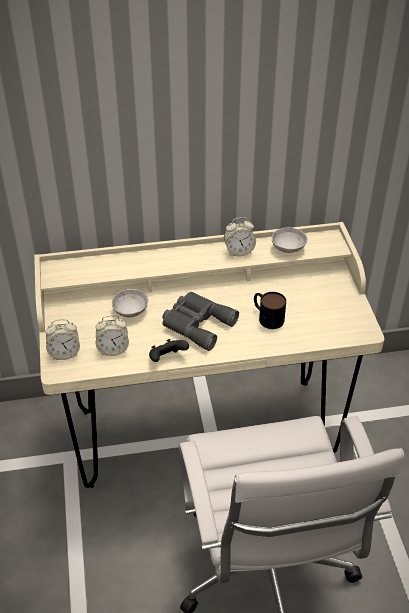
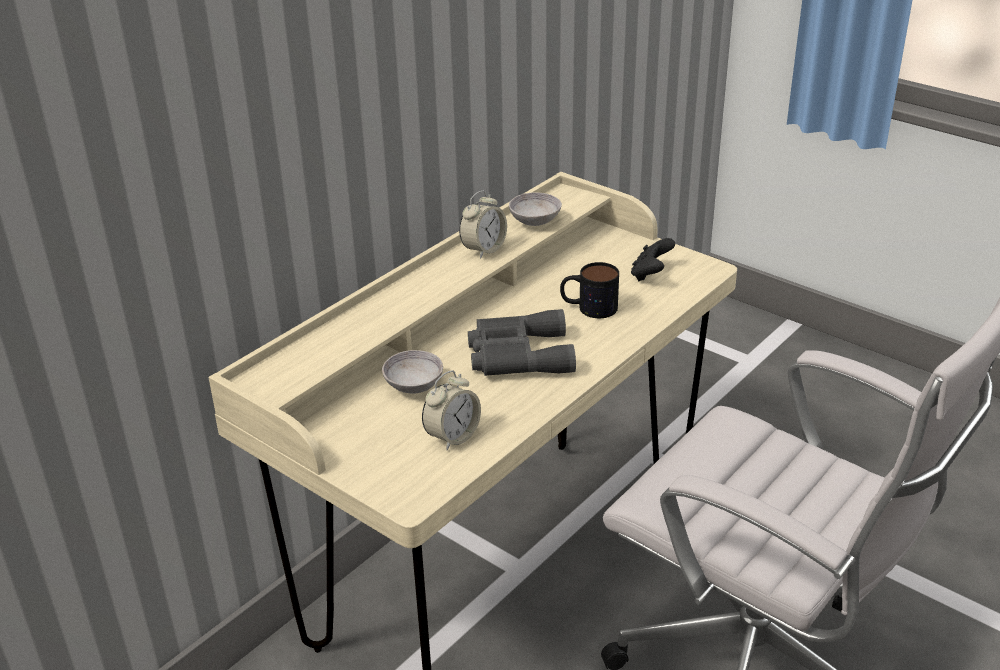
camera: 40 degrees left, 10 degrees down
(64, 353) = (392, 477): alarm clock -> none
(167, 359) = (535, 408): black game controller -> black game controller (650, 275)

